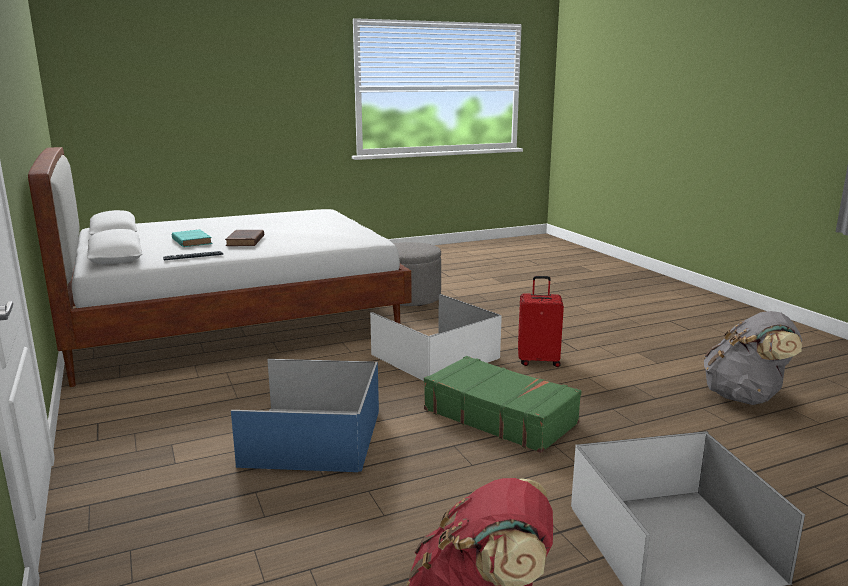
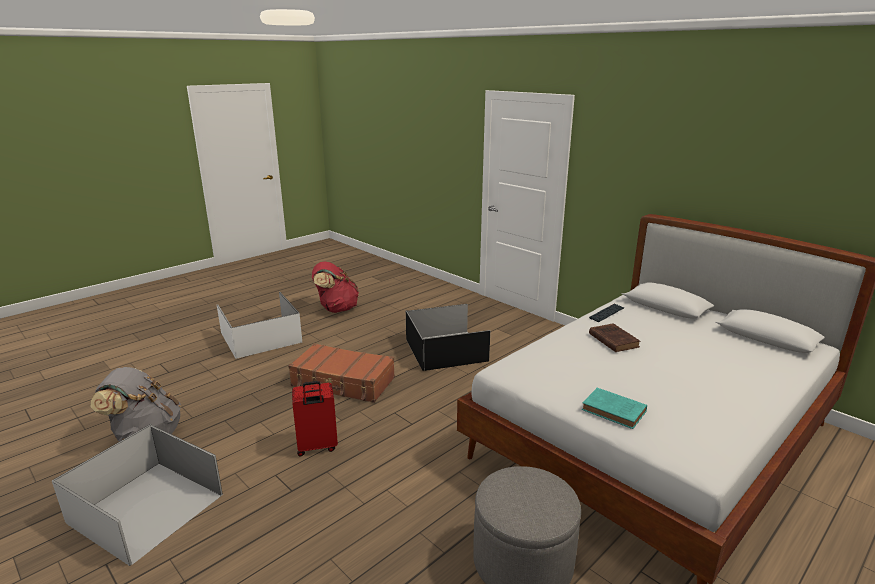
camera: 160 degrees right, 5 degrees up
(191, 241) = (661, 334): turquoise book -> turquoise book (615, 411)
(312, 436) = (446, 350): blue storage box -> black storage box
(436, 356) = (414, 433): white storage box -> white storage box (144, 509)
(500, 416) = (343, 382): green suitcase -> brown suitcase

